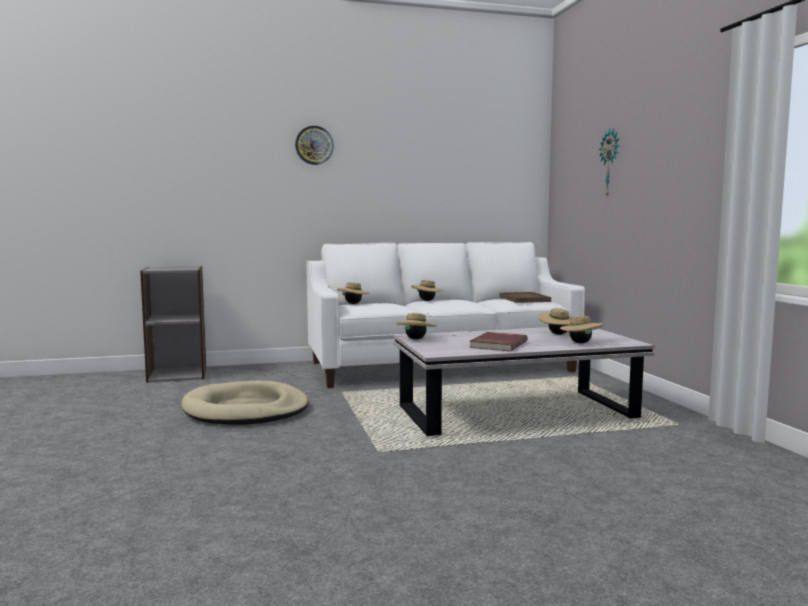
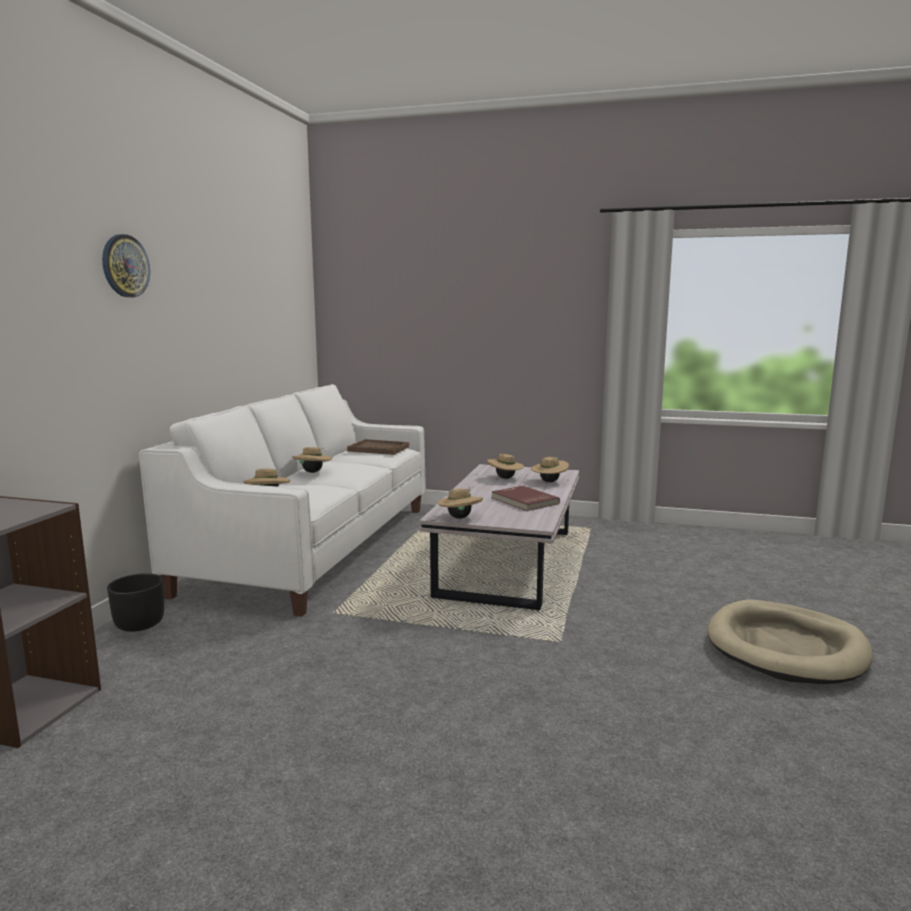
camera: 60 degrees left, 5 degrees up
(246, 410) = (323, 684): beige dog bed -> beige dog bed (786, 648)
(277, 367) = (139, 624): none -> black planter
(611, 163) = (434, 303): wall clock -> none

